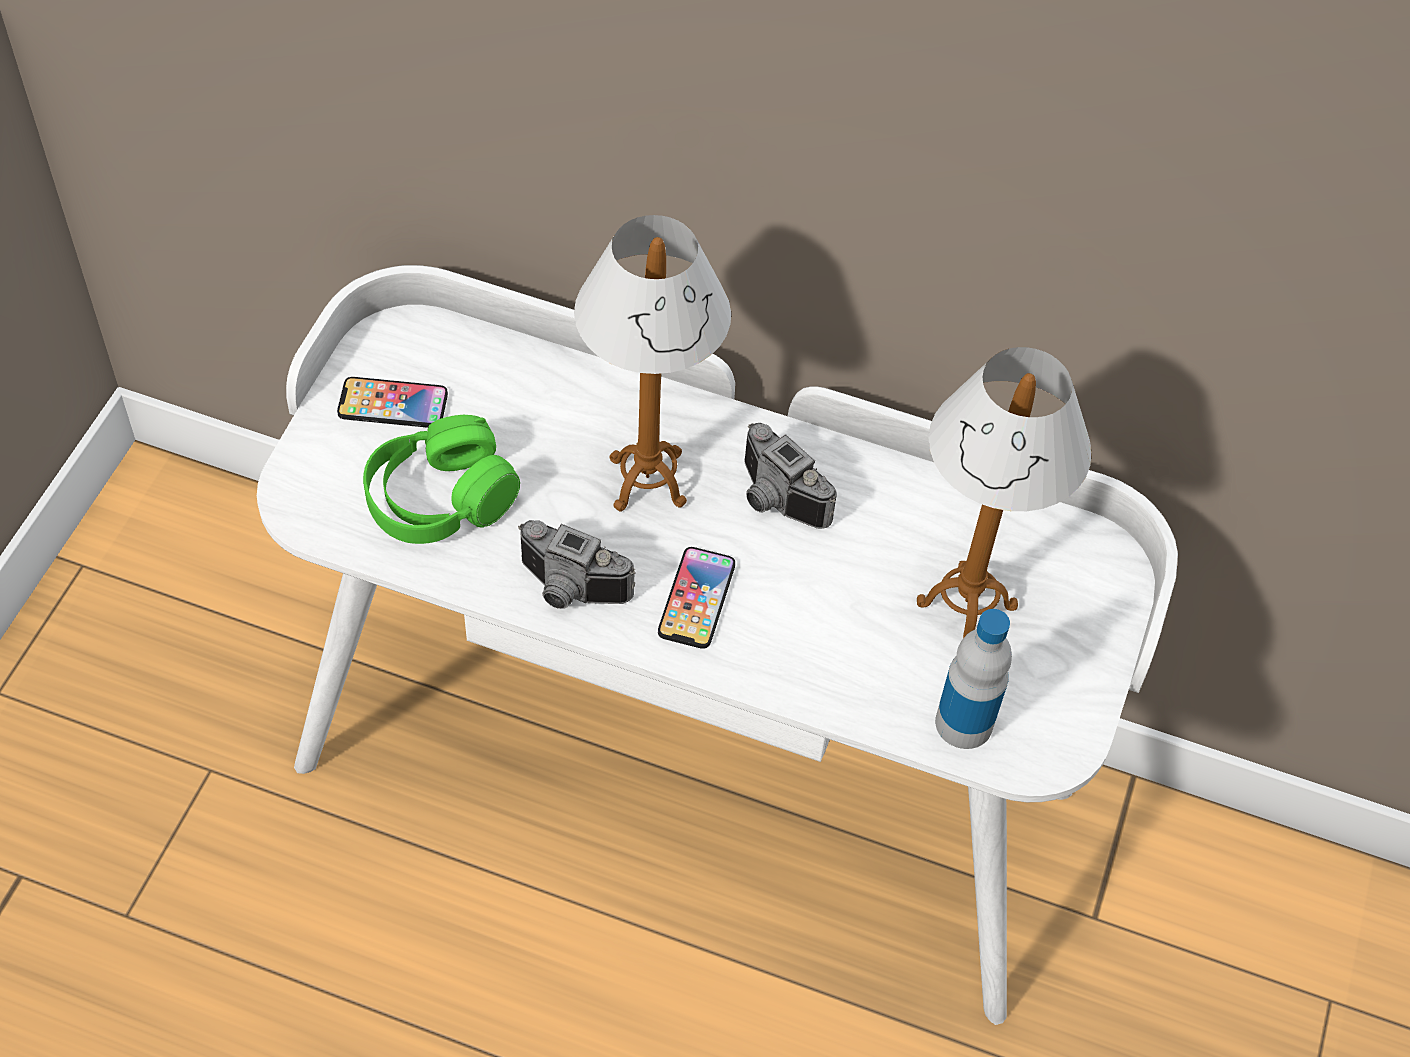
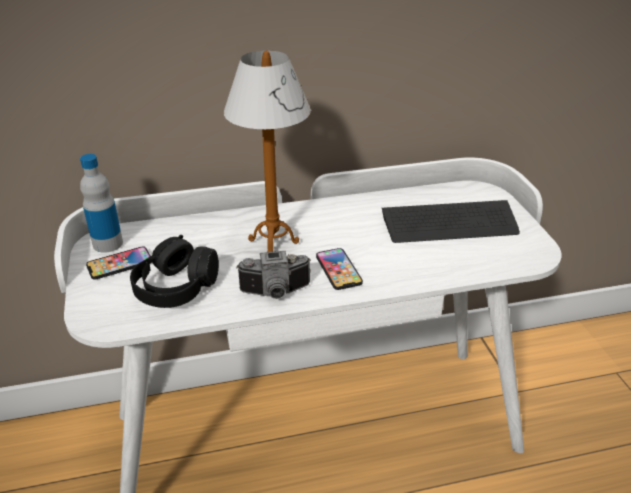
camera: 30 degrees left, 20 degrees down
(440, 498) = (176, 287): green headphones -> black headphones
(774, 500) = (335, 225): camera -> none
(964, 723) = (495, 259): bottle -> bottle (108, 244)
(966, 605) = (449, 224): table lamp -> keyboard

